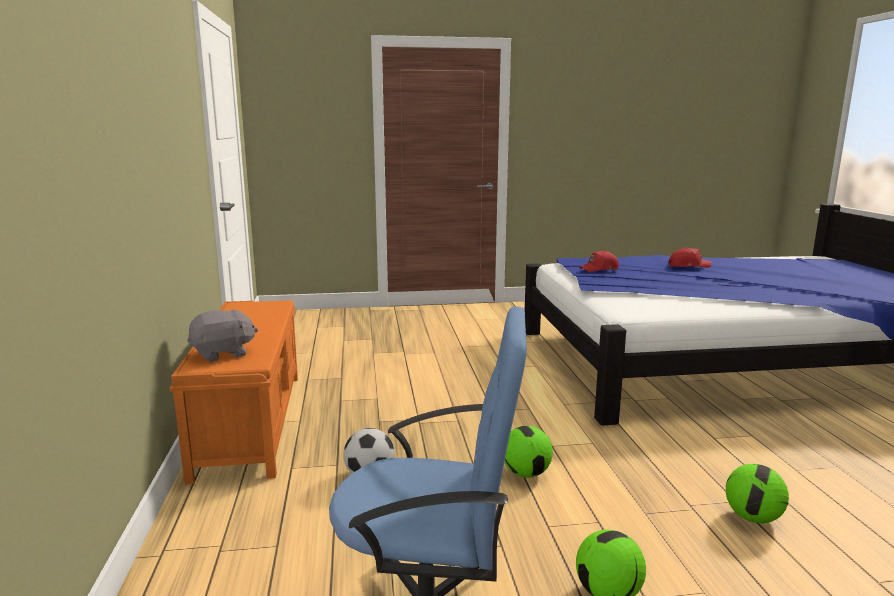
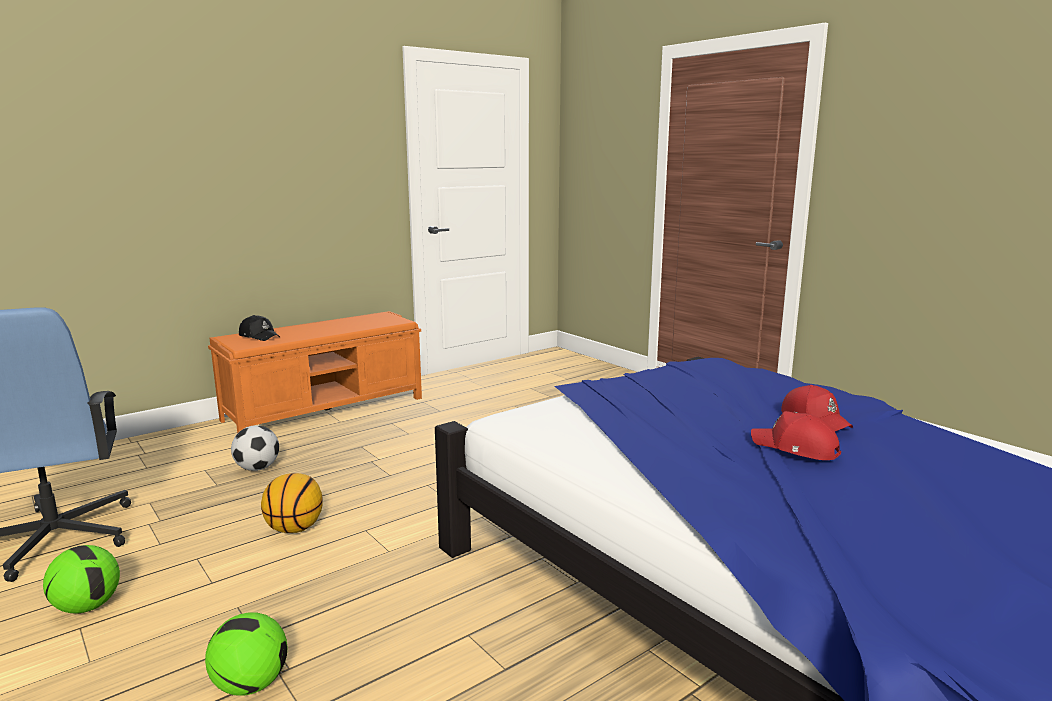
camera: 60 degrees right, 0 degrees up
(223, 354) = (259, 336): grey plush toy -> black cap
(526, 473) = (295, 529): football -> basketball
(599, 269) = (675, 378): red cap -> red cap (795, 448)

